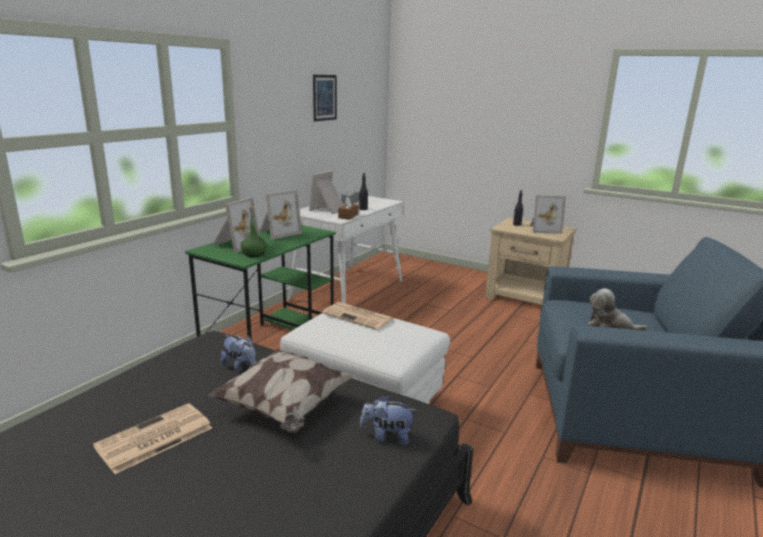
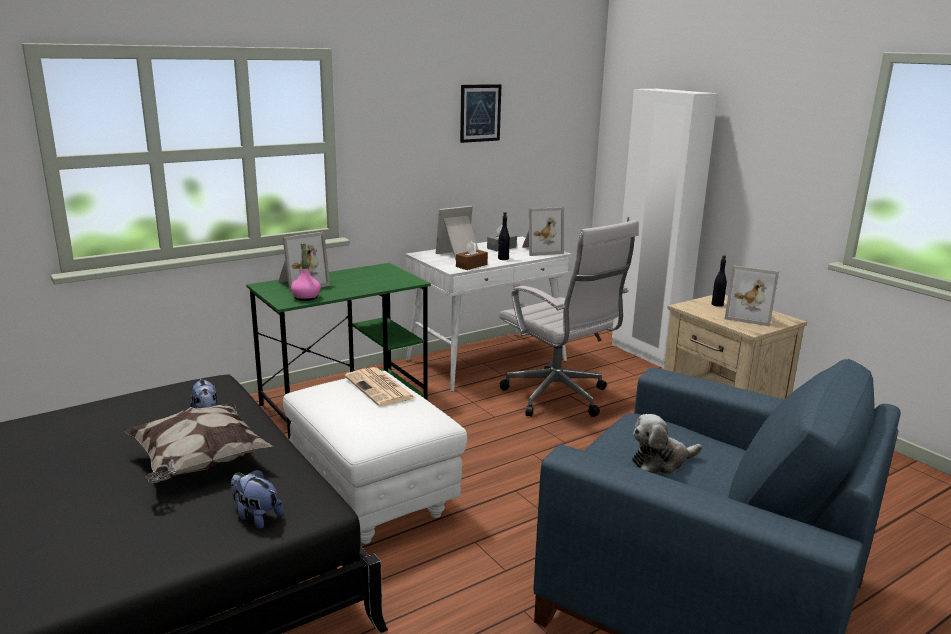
camera: 25 degrees right, 0 degrees up
(153, 438) = (65, 461): newspaper -> none
(254, 254) = (306, 297): green bottle -> pink bottle
(278, 232) = (365, 276): picture frame -> picture frame (540, 250)
(422, 307) = (559, 398): none -> white office chair
(447, 268) = (646, 354): none -> white wardrobe
(610, 326) = (661, 461): plush toy -> plush toy turned 75 degrees counterclockwise

